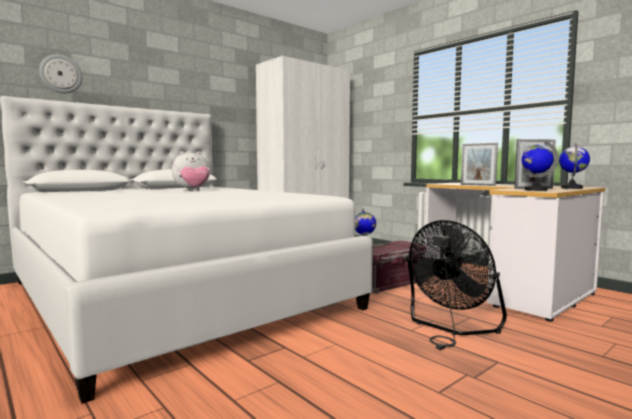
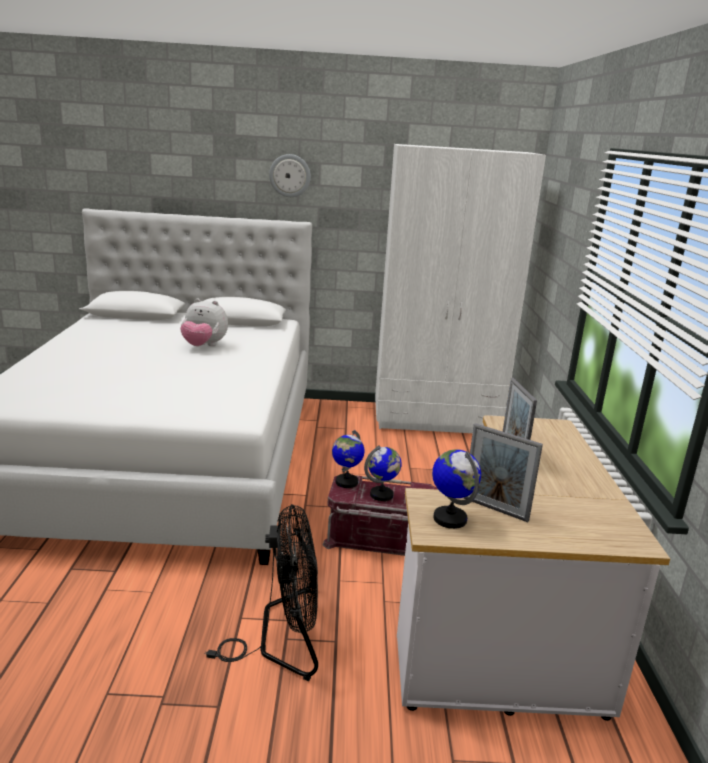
camera: 40 degrees right, 15 degrees up
(61, 74) = (139, 179): wall clock -> wall clock (290, 175)
(572, 188) = (569, 535): globe -> globe (382, 495)

